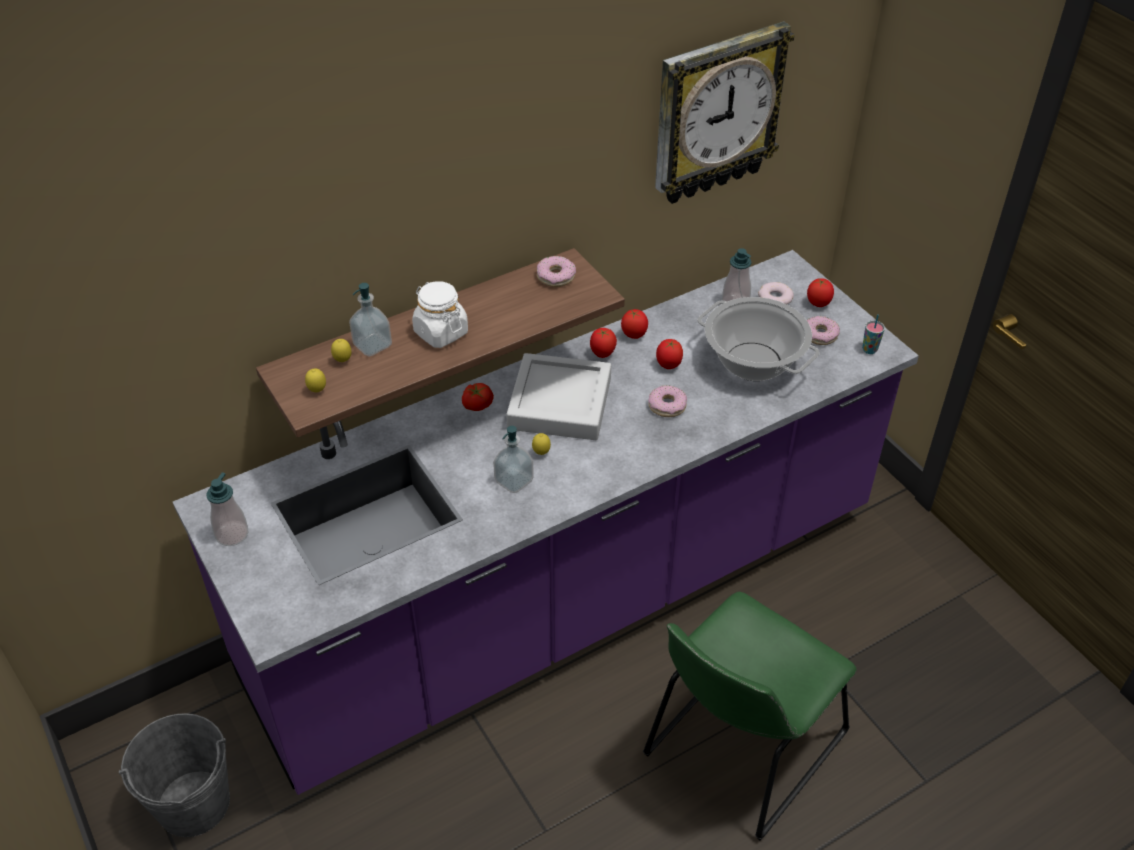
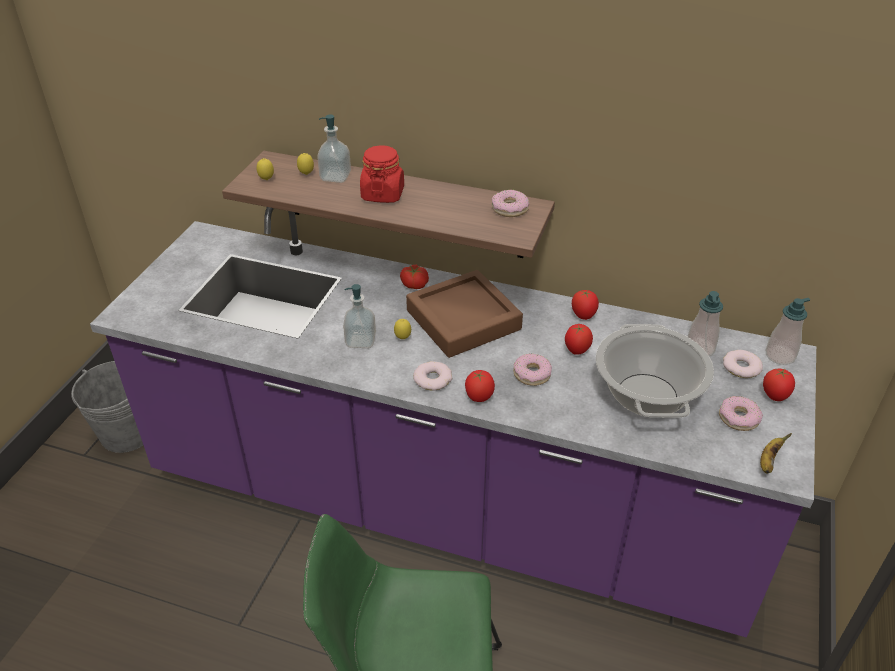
camera: 50 degrees right, 5 degrees down
(232, 534) = (189, 255): soap dispenser -> soap dispenser (780, 356)
(440, 332) = (382, 194): white jar -> red jar
(560, 403) = (463, 320): grey tray -> brown tray
(602, 354) = (541, 312): tomato -> tomato (479, 398)
(611, 464) = (432, 379): none -> donut
(716, 114) = (740, 138): wall clock -> none
(869, 350) = (768, 460): cup -> banana

